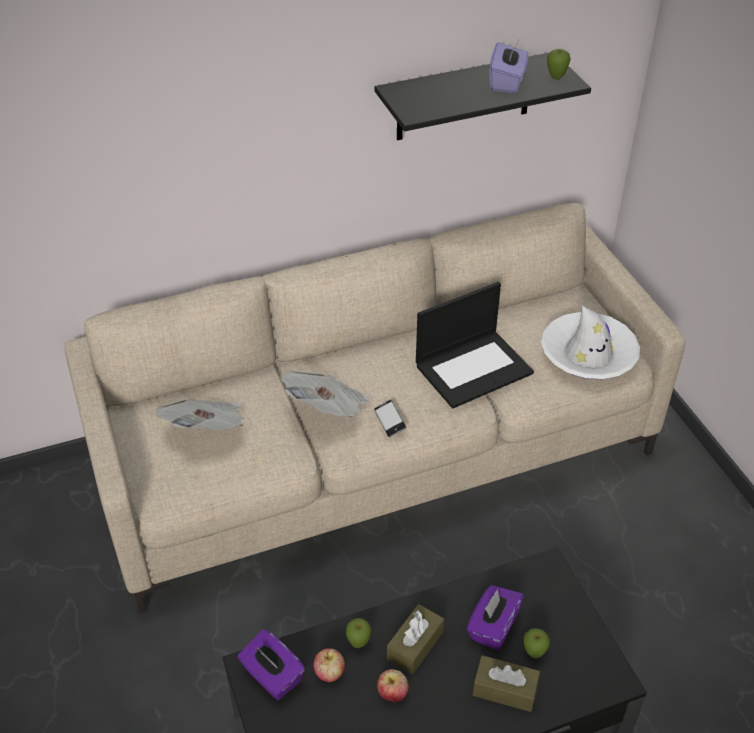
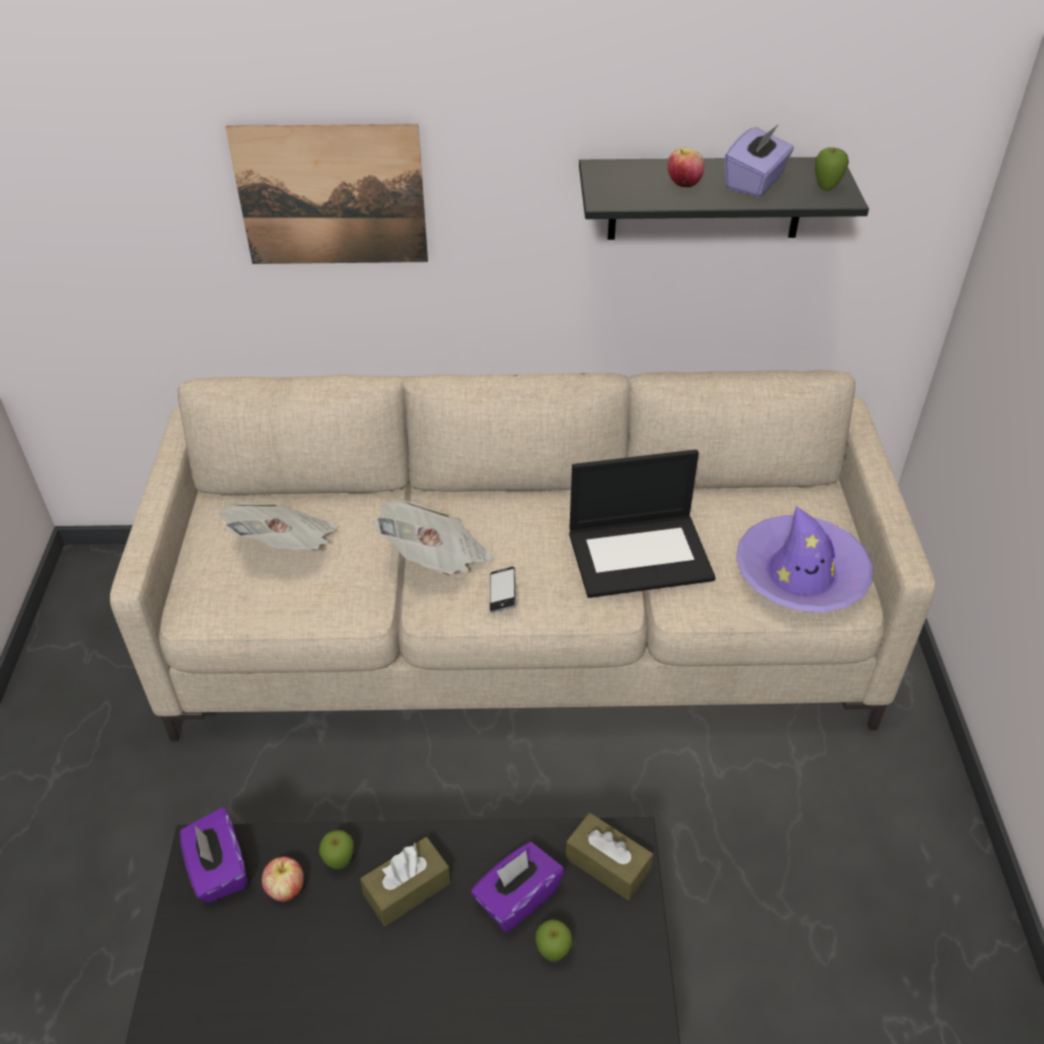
camera: 20 degrees right, 0 degrees up
(190, 147) = (331, 196): none -> picture
(392, 694) = (347, 943): apple -> apple (683, 184)
(505, 690) = (491, 989): brown tissue box -> brown tissue box (607, 864)
(588, 354) = (801, 574): white hat -> purple hat

